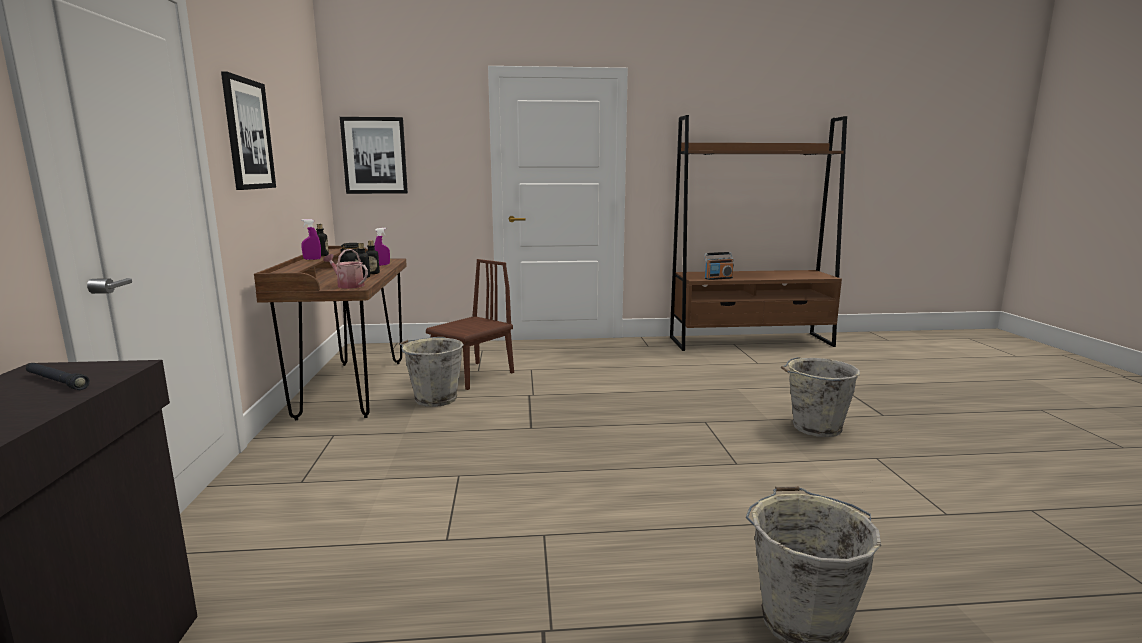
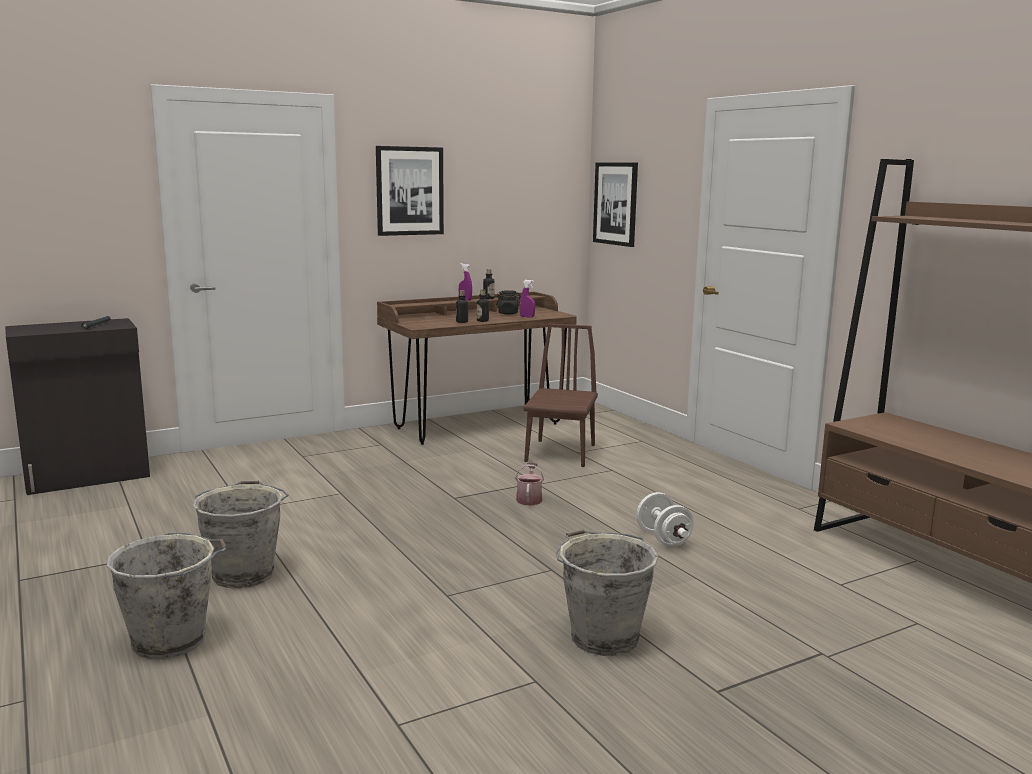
camera: 65 degrees right, 0 degrees up
(348, 285) = (421, 324): watering can -> watering can (529, 499)
(434, 399) = (484, 454): grey bucket -> grey bucket (244, 574)
(472, 375) = (560, 453): brown chair -> brown chair turned 90 degrees counterclockwise
(671, 383) = (663, 538): none -> white dumbbell
(718, 278) = (881, 434): radio -> none

